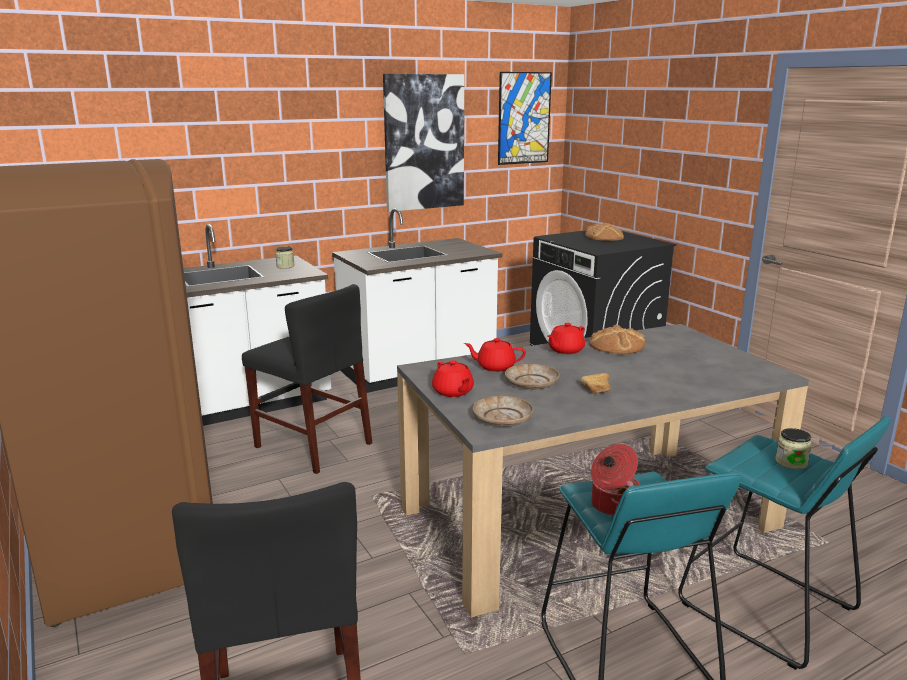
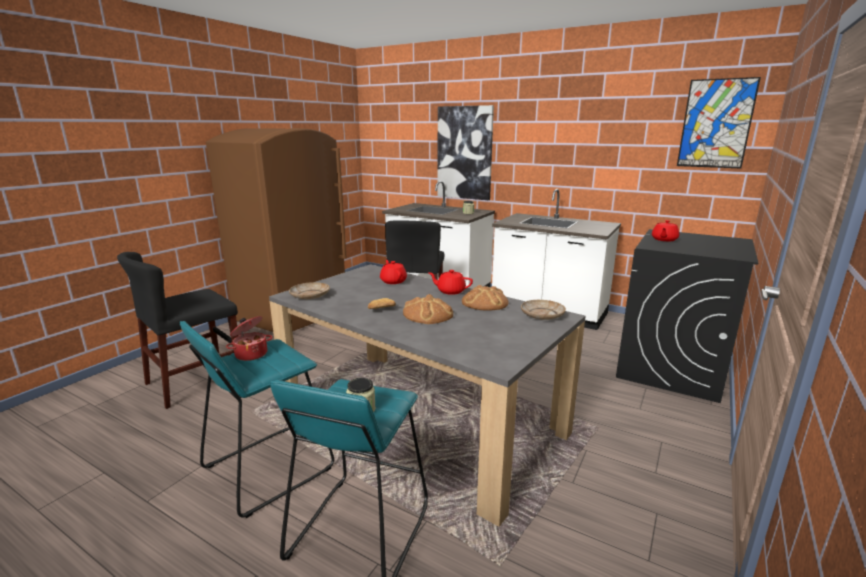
camera: 60 degrees right, 0 degrees up
(424, 142) = (602, 141): picture -> picture (464, 153)
(453, 392) = (341, 280): red teapot -> red teapot (664, 239)
(531, 383) = (374, 293): beige plate -> beige plate (542, 315)
(604, 237) = (707, 242): bread -> bread (428, 314)

